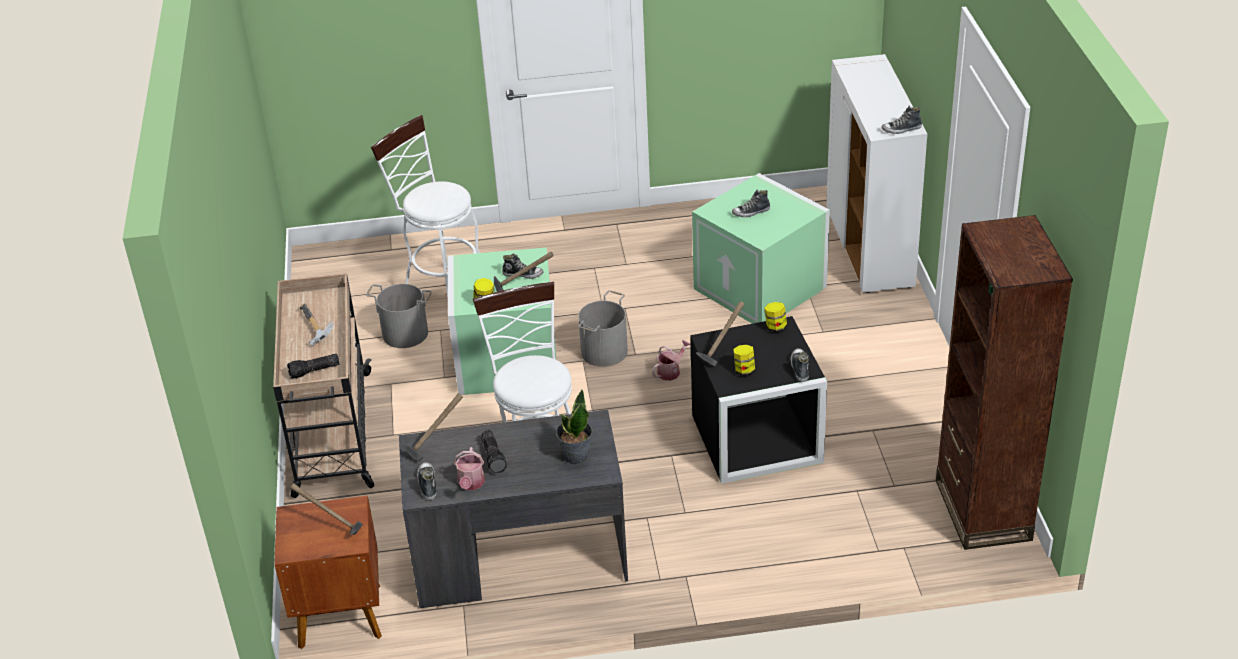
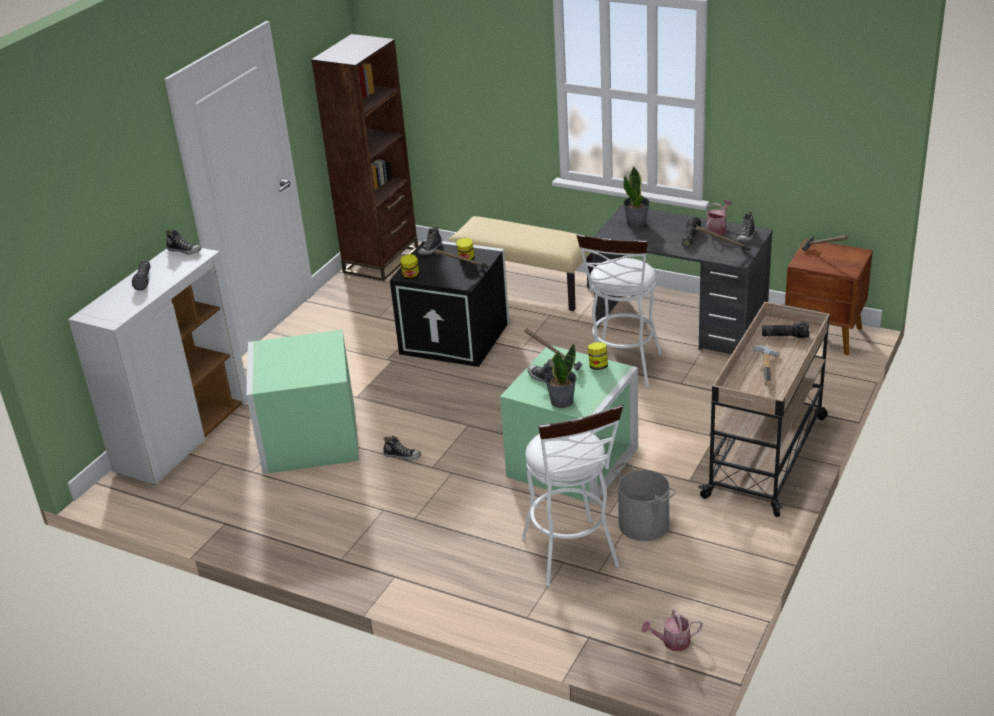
camera: 145 degrees left, 5 degrees down
(489, 261) = (561, 401): none -> potted plant
(605, 351) = (488, 436): grey bucket -> none
(671, 371) = (457, 401): watering can -> watering can (672, 642)
(751, 212) = (305, 361): shoe -> shoe (402, 455)
(757, 542) = (524, 287): none -> beige bench
(884, 97) = (144, 280): none -> flashlight

